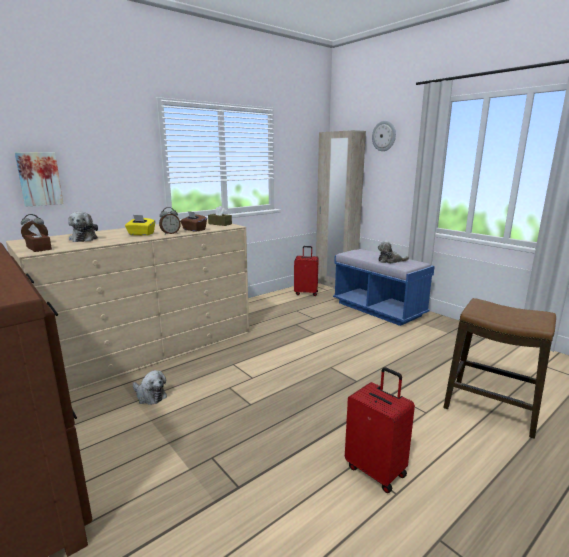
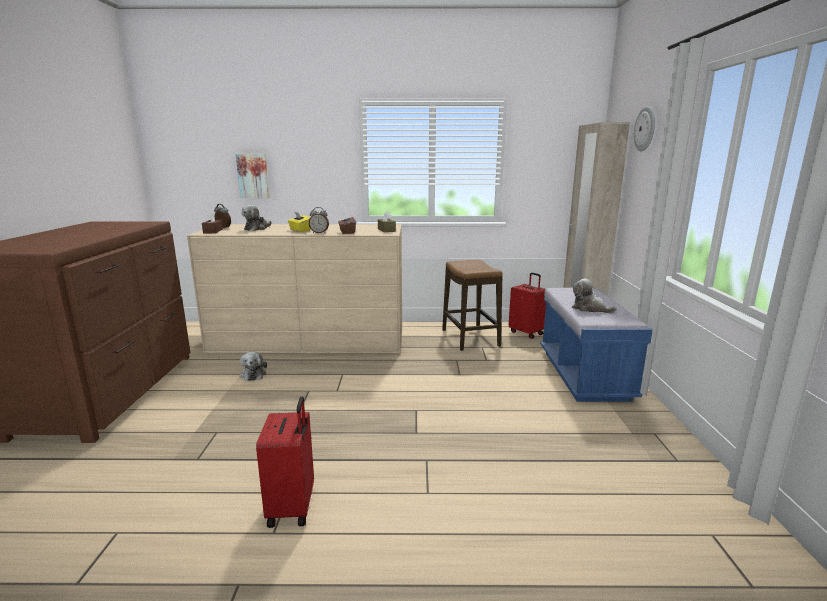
camera: 40 degrees right, 0 degrees up
(490, 408) = (511, 531): stool -> stool (470, 338)

